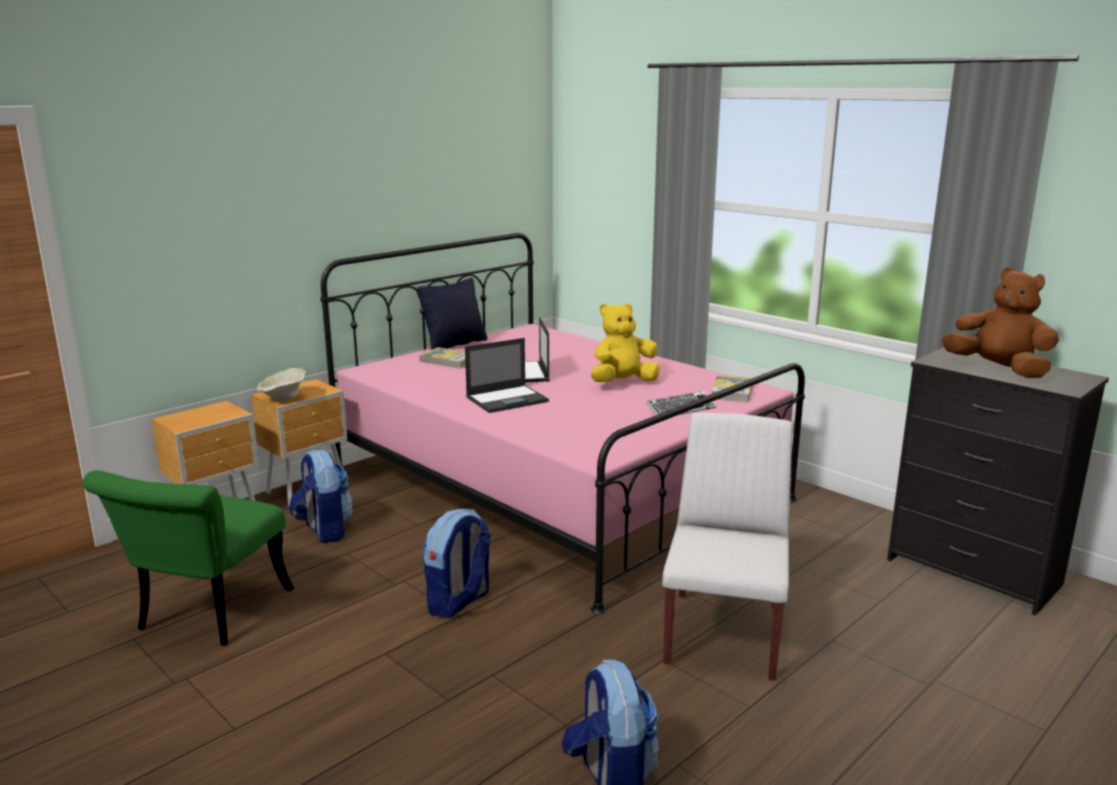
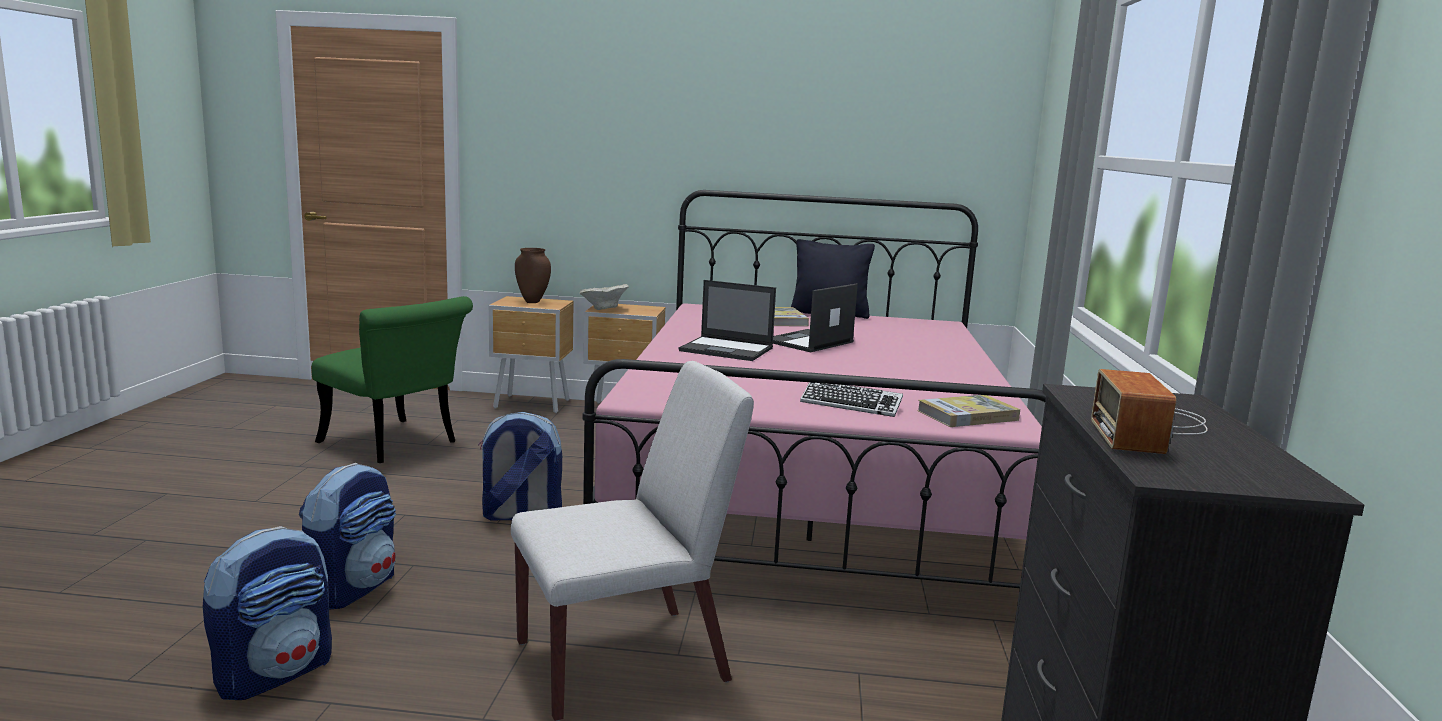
camera: 50 degrees right, 5 degrees down
(201, 415) = (532, 302): none -> brown vase
(206, 615) = (396, 445): green chair -> green chair turned 120 degrees counterclockwise
(324, 530) = (569, 436): backpack -> backpack (352, 588)
(622, 383) = (874, 373): yellow plush toy -> none
(998, 370) = (1150, 427): brown plush toy -> radio

